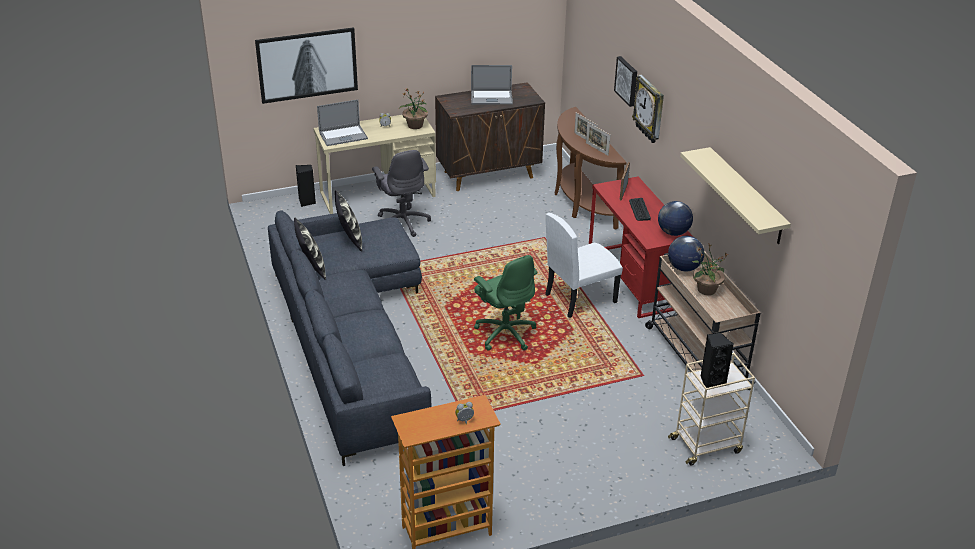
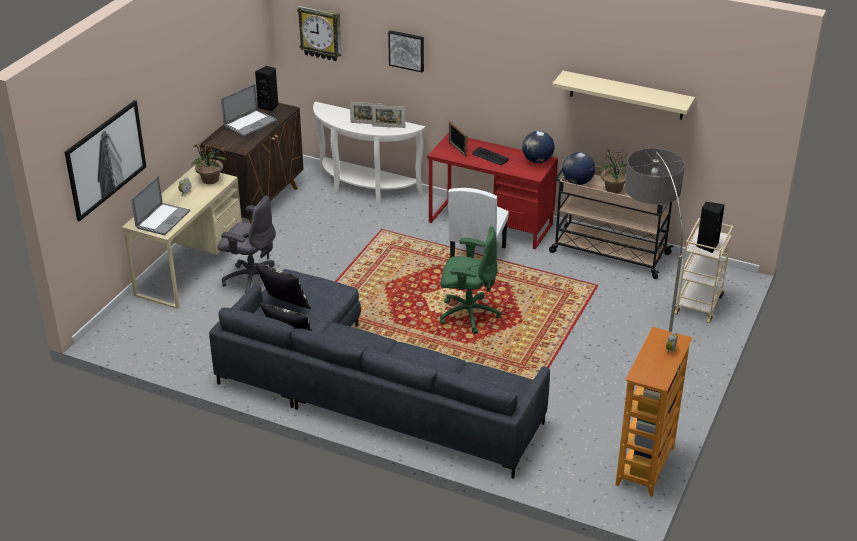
camera: 45 degrees left, 0 degrees up
(307, 202) = (137, 310): black speaker -> black speaker (269, 107)
(580, 202) = (364, 188): brown console table -> white console table
(614, 438) = (644, 337): none -> floor lamp
(650, 109) = (454, 66): wall clock -> wall clock (320, 33)

